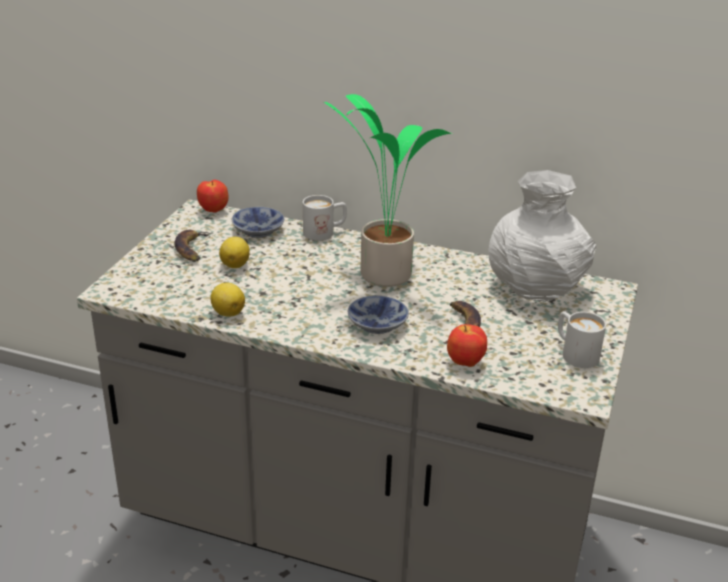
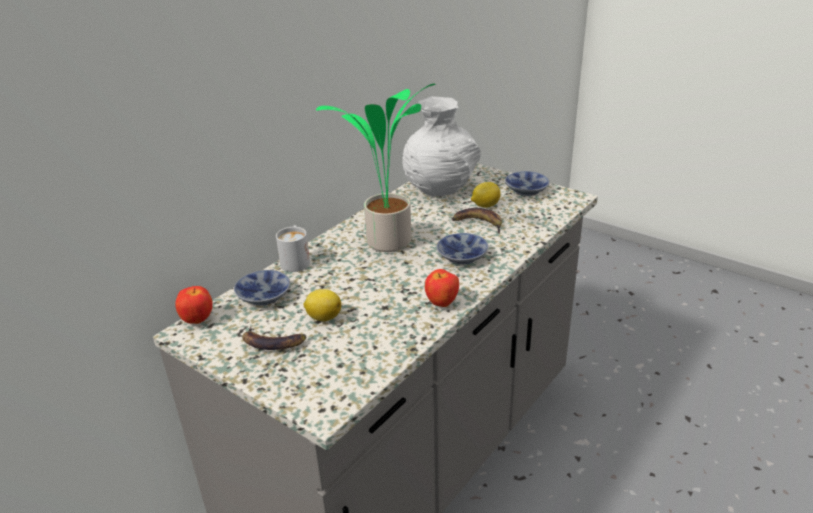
camera: 70 degrees left, 0 degrees up
(228, 312) = (410, 331): lemon -> lemon (485, 205)
(465, 363) = (526, 230): apple -> apple (442, 303)
(574, 353) = (525, 191): white mug -> bowl

